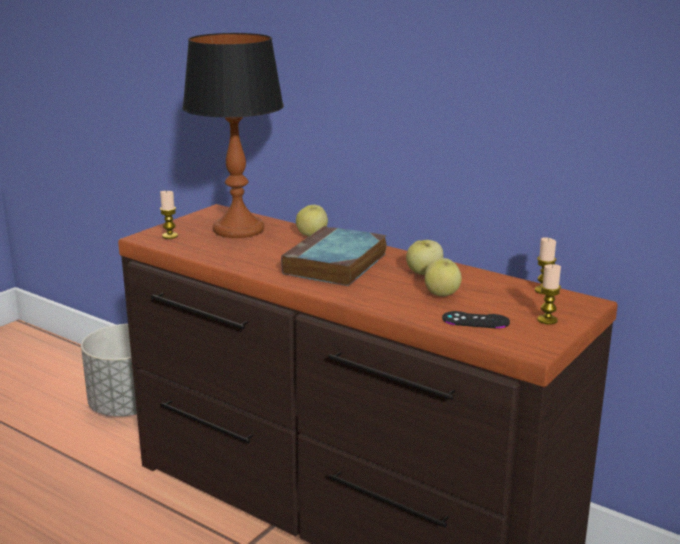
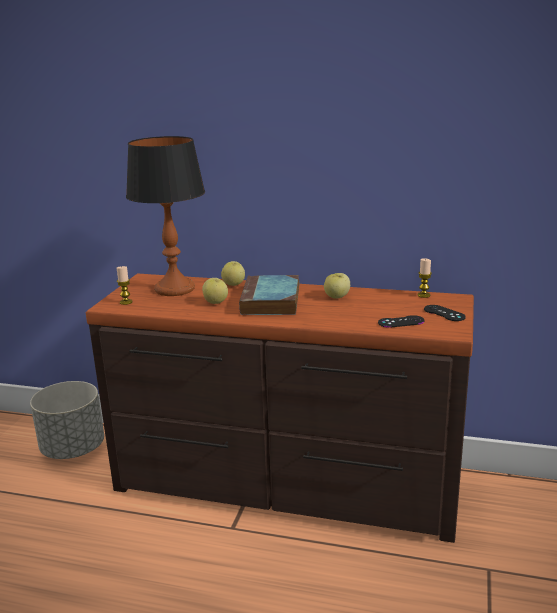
camera: 20 degrees left, 0 degrees up
(442, 294) = (362, 308): apple -> apple (216, 302)
(547, 320) = (444, 313): candle -> black game controller

